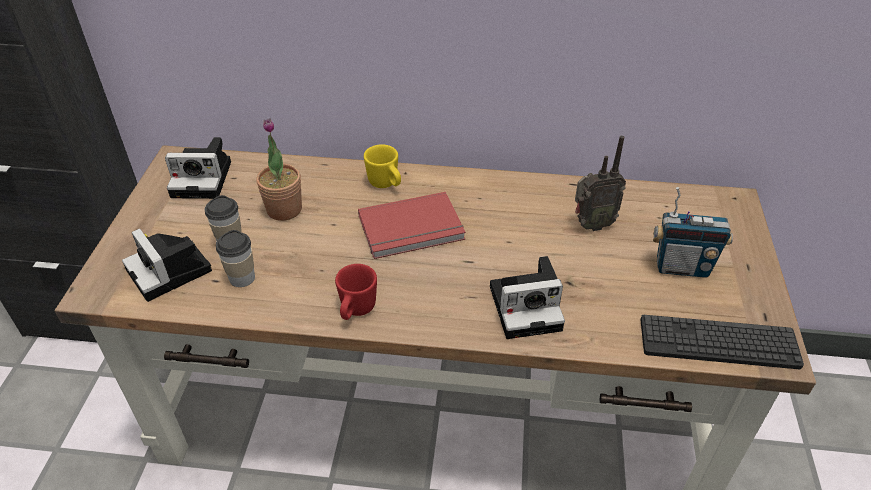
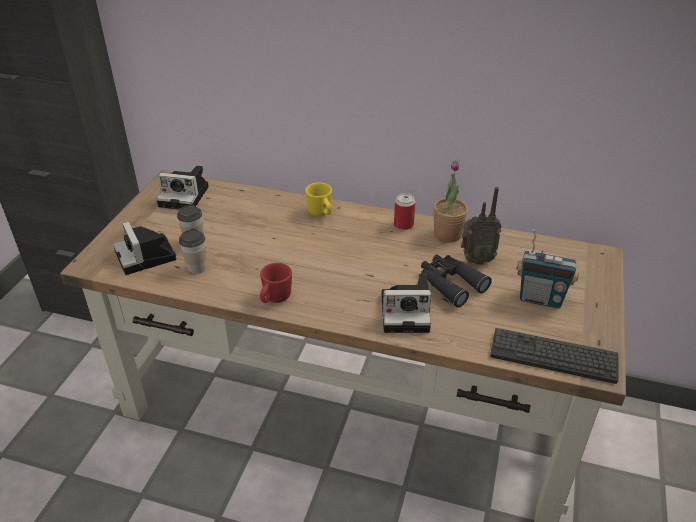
camera: 10 degrees right, 5 degrees down
(284, 209) = (239, 223): potted plant -> potted plant (447, 234)
(412, 229) = (333, 248): red book -> none
(492, 188) = (403, 225): none -> can
(569, 261) = (450, 283): none -> black binoculars

